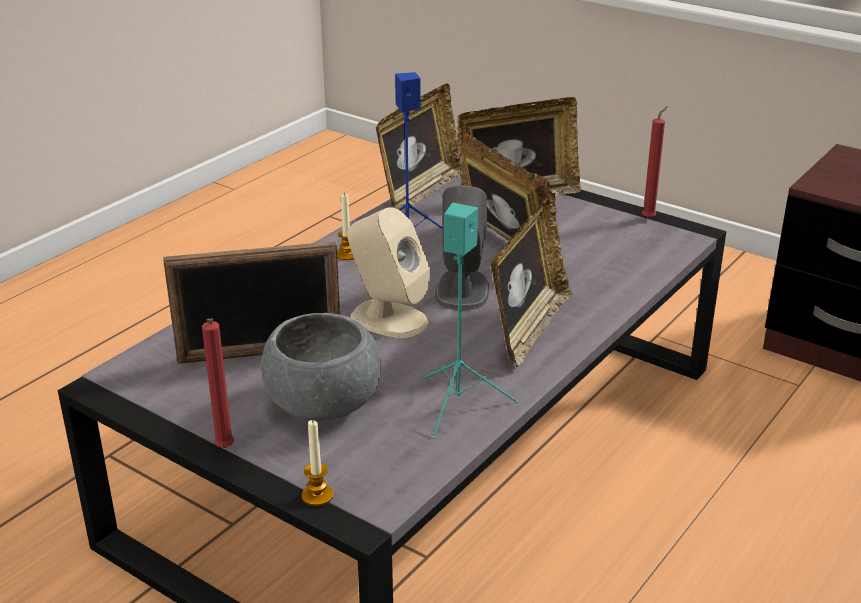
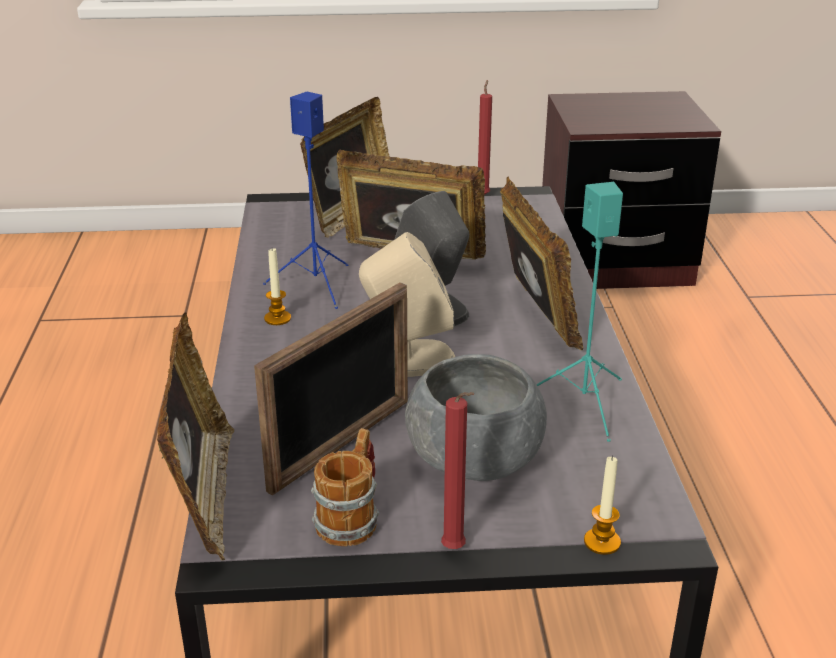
camera: 40 degrees left, 0 degrees up
(199, 399) = (352, 517): none -> mug
(420, 191) = (256, 237): picture frame -> picture frame (205, 496)

